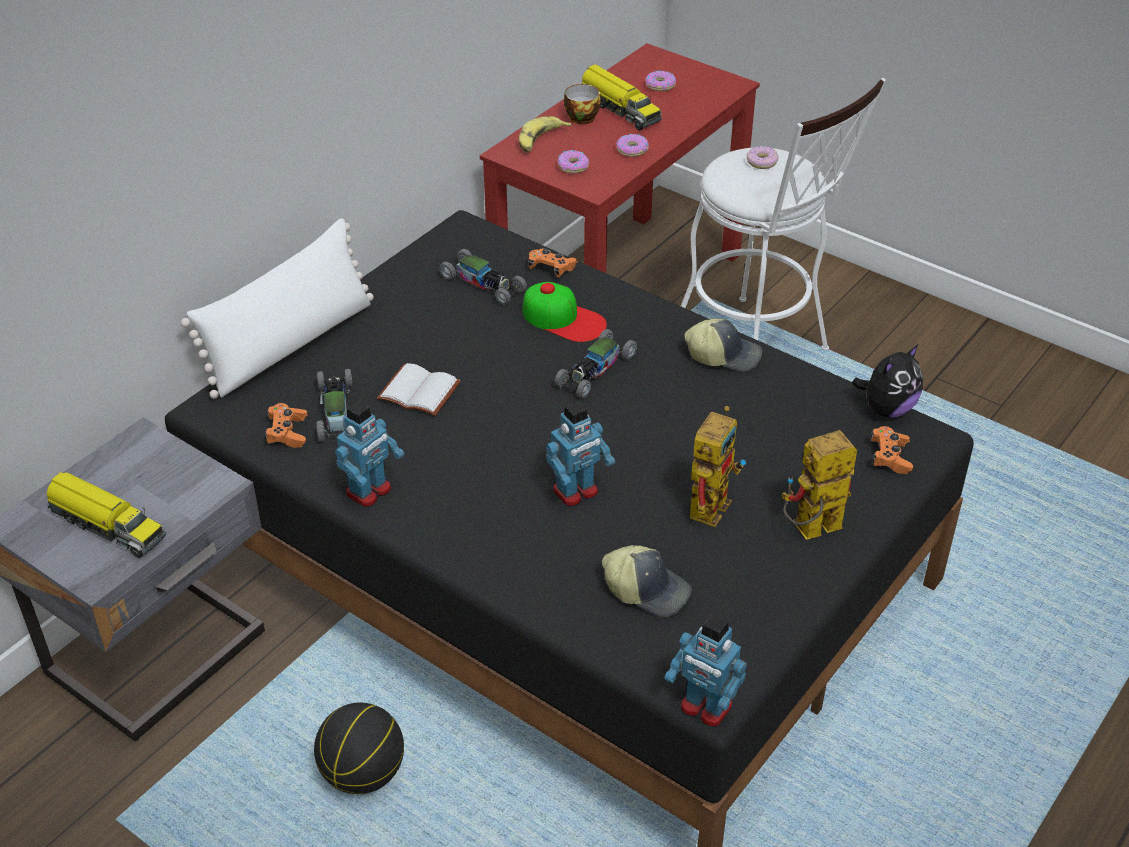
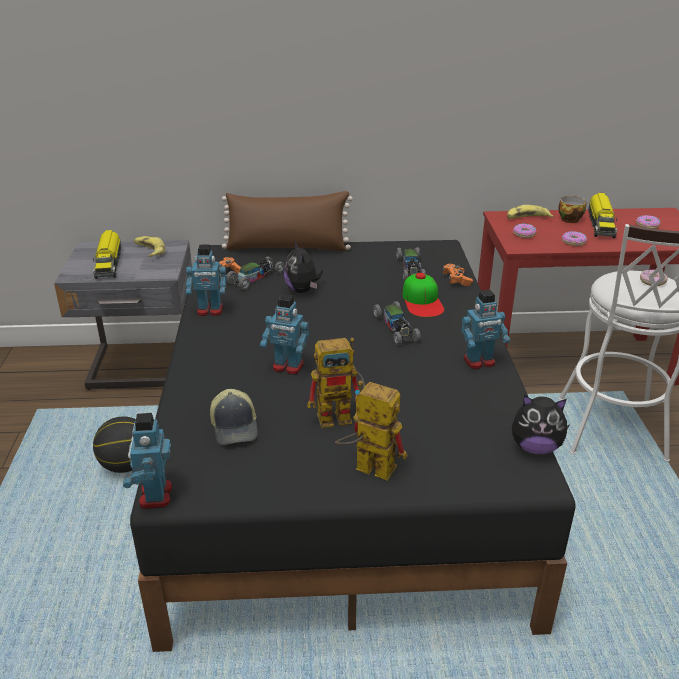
camera: 50 degrees right, 10 degrees down
(123, 468) = (149, 250): none -> banana
(291, 344) = (287, 247): white pillow -> brown pillow
(421, 391) = (303, 290): white book -> plush toy
(595, 370) = (396, 328): toy car -> toy car turned 105 degrees counterclockwise
(723, 355) = (479, 362): cap -> toy robot
(890, 457) = (488, 470): orange game controller -> none

